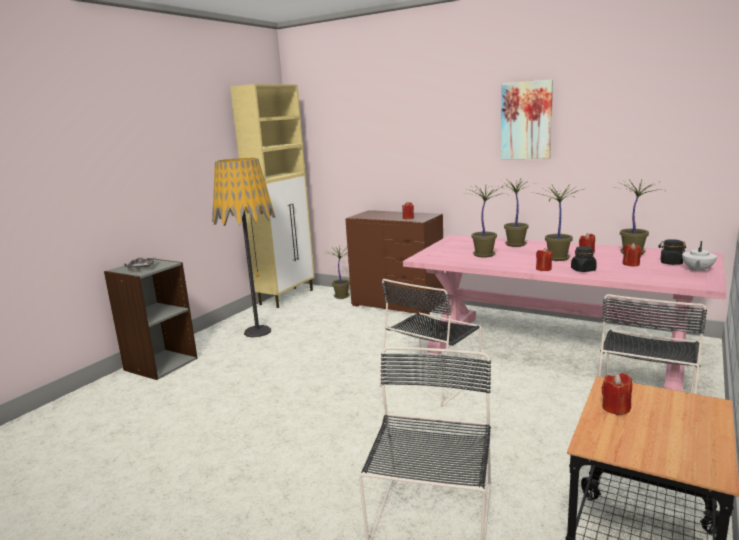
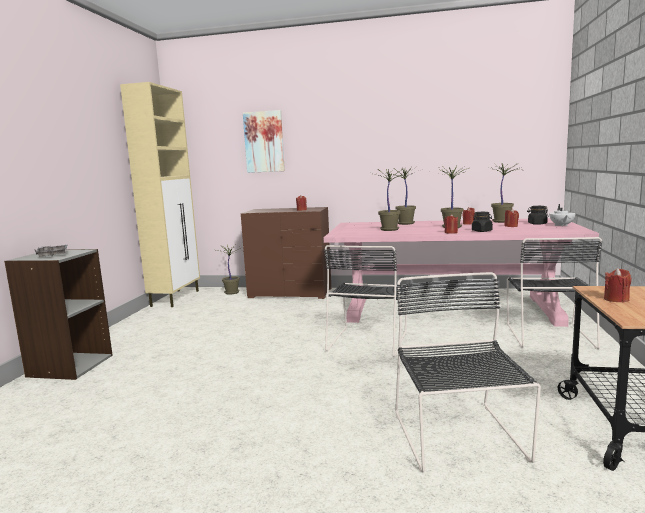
camera: 20 degrees left, 5 degrees down
(257, 331) = (165, 326): floor lamp -> none
(526, 120) = (399, 123): picture -> picture (264, 142)

